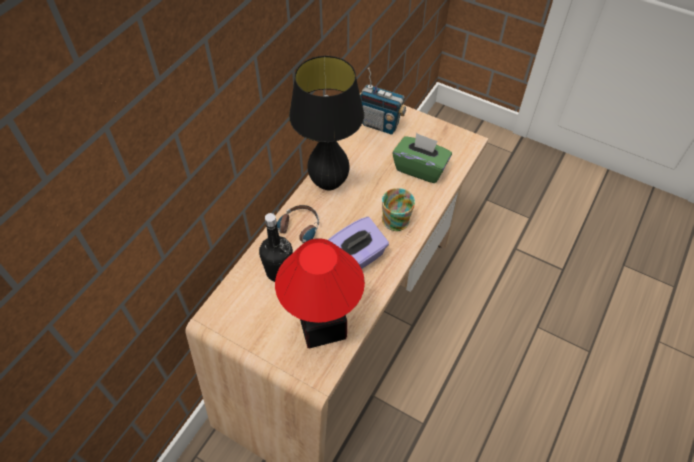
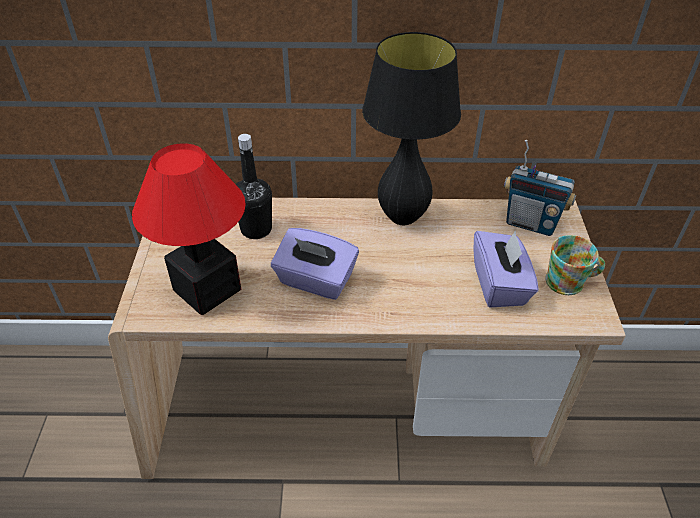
camera: 60 degrees right, 10 degrees down
(296, 233) = (314, 221): headphones -> none
(380, 125) = (530, 223): radio -> radio turned 60 degrees counterclockwise
(398, 217) = (404, 294): mug -> mug (570, 282)
(420, 168) = (500, 285): green tissue box -> purple tissue box

